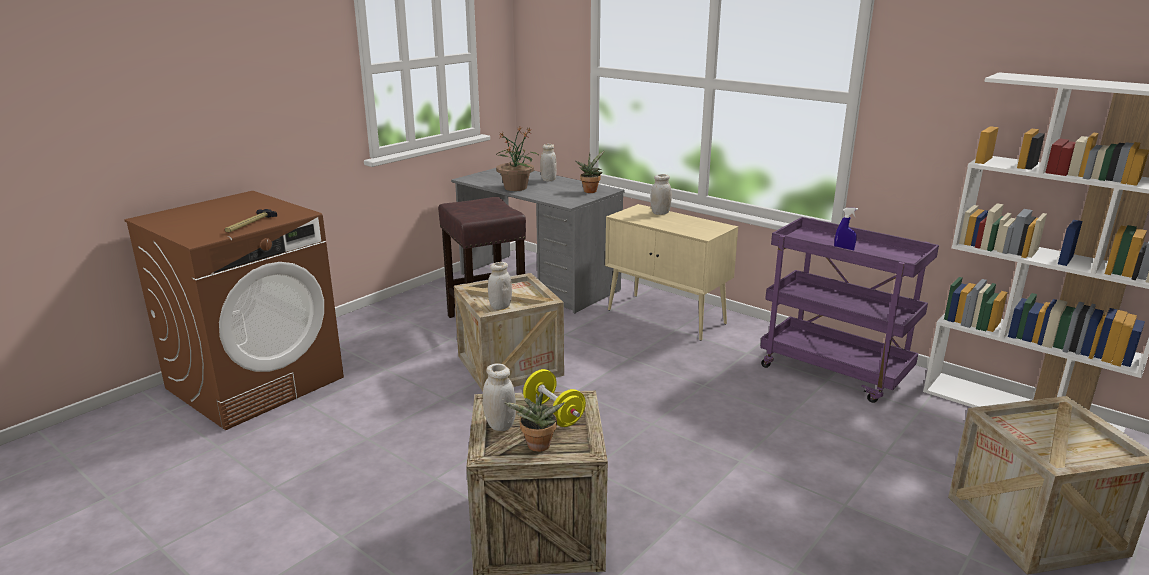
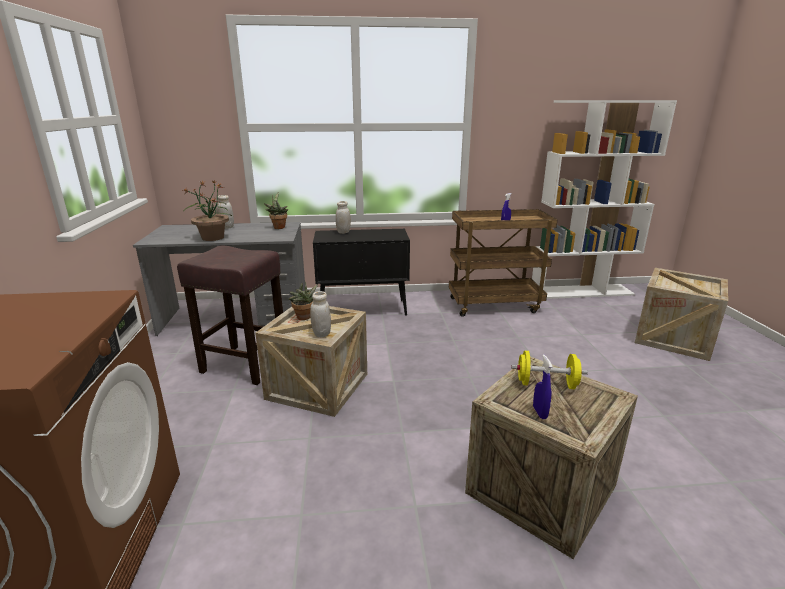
camera: 45 degrees left, 0 degrees up
(250, 225) = (64, 329): hammer -> none
(500, 425) = (539, 412): white jar -> blue spray bottle
(537, 447) = (592, 412): potted plant -> potted plant (304, 318)
(667, 317) = (364, 309): beige cabinet -> black cabinet
(835, 372) = (494, 305): purple cart -> brown cart

